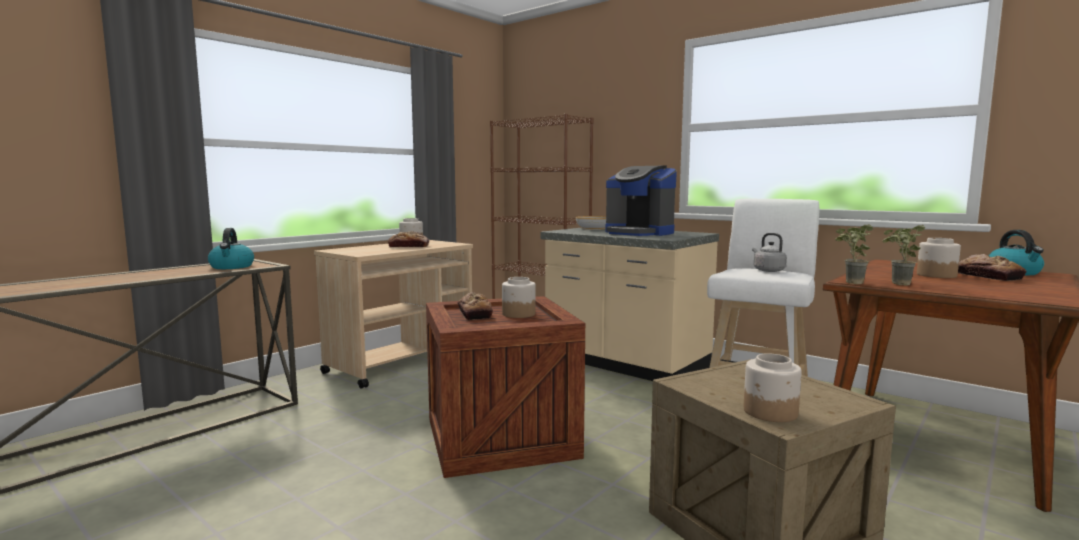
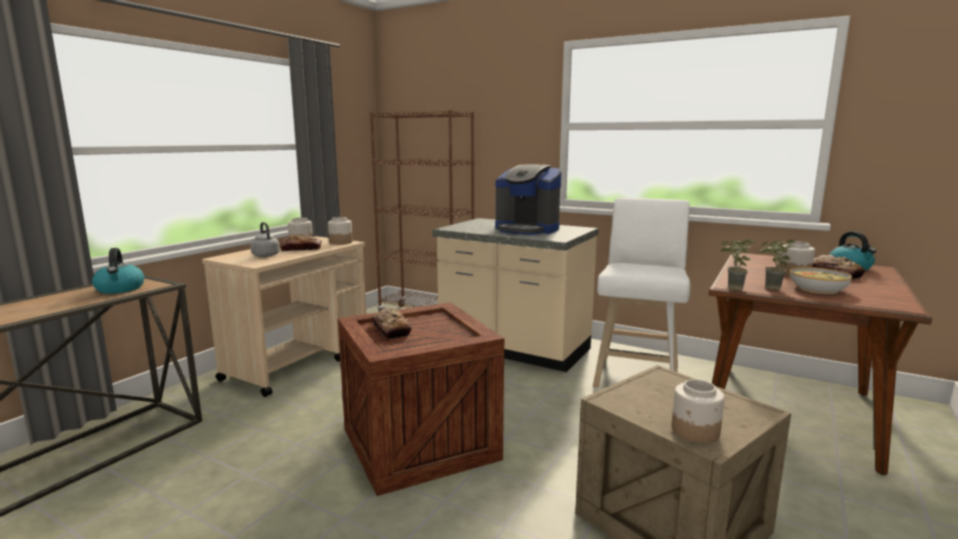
camera: 10 degrees left, 5 degrees up
(518, 314) = (434, 327): jar -> jar (340, 242)
(593, 228) = (480, 223): bowl -> bowl (817, 289)
(767, 270) = (649, 268): grey kettle -> grey kettle (265, 255)

